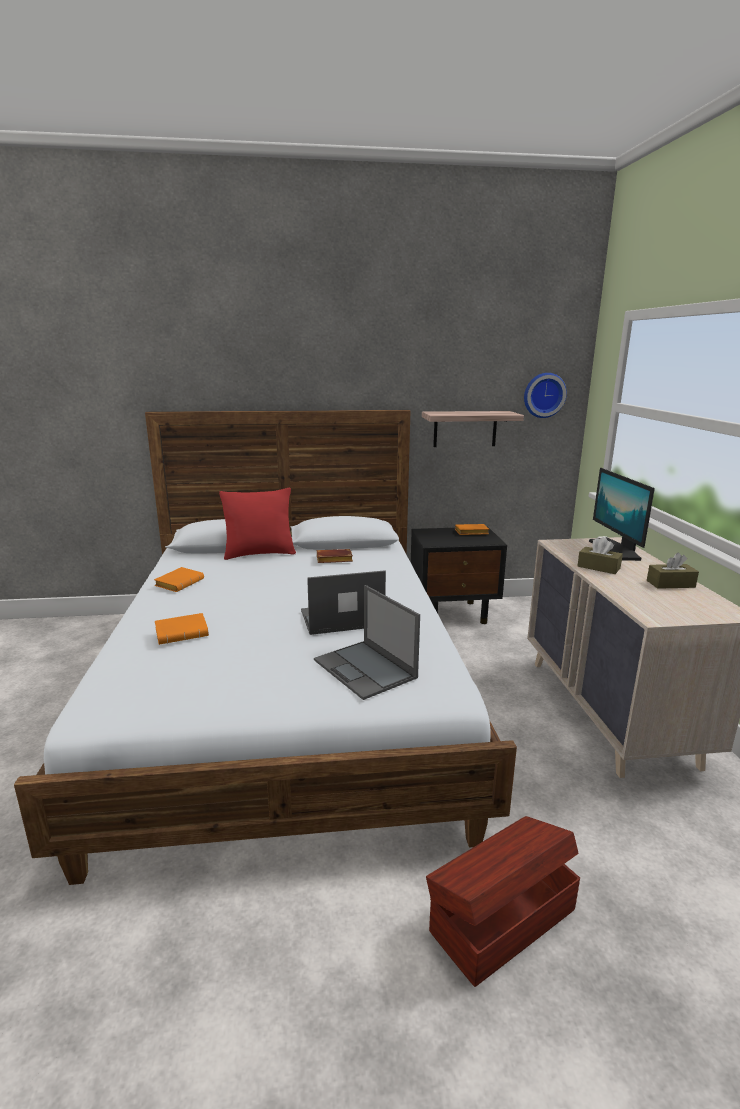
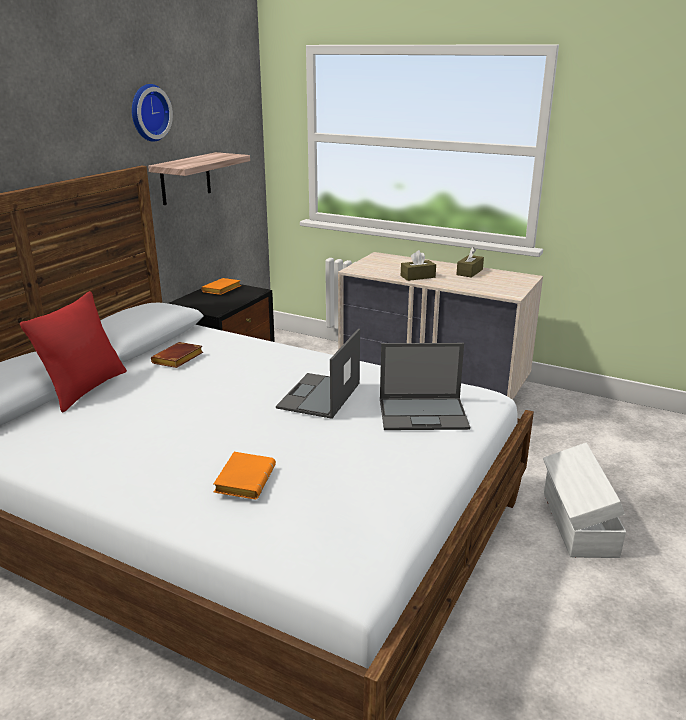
camera: 55 degrees left, 5 degrees up
(179, 583) = (86, 456): orange book -> none
(500, 919) = (577, 524): brown storage box -> white storage box
(543, 395) = (236, 131): wall clock -> wall clock (148, 112)
(616, 550) = (395, 261): monitor -> none

